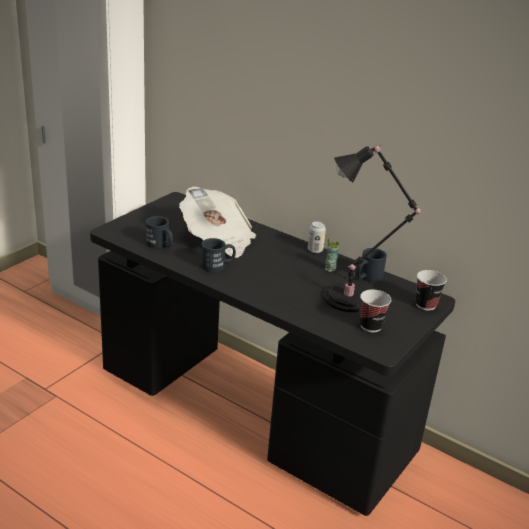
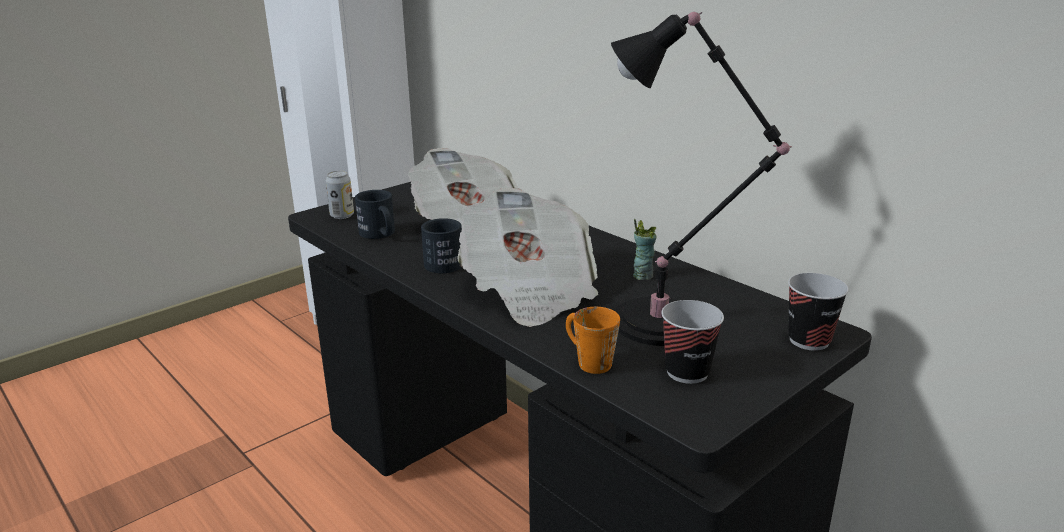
camera: 15 degrees right, 5 degrees down
(270, 281) = (529, 290): none -> newspaper
(315, 250) = (627, 248): can -> can (342, 215)
(319, 322) = (587, 360): none -> orange mug
(367, 277) = (706, 291): black mug -> none

